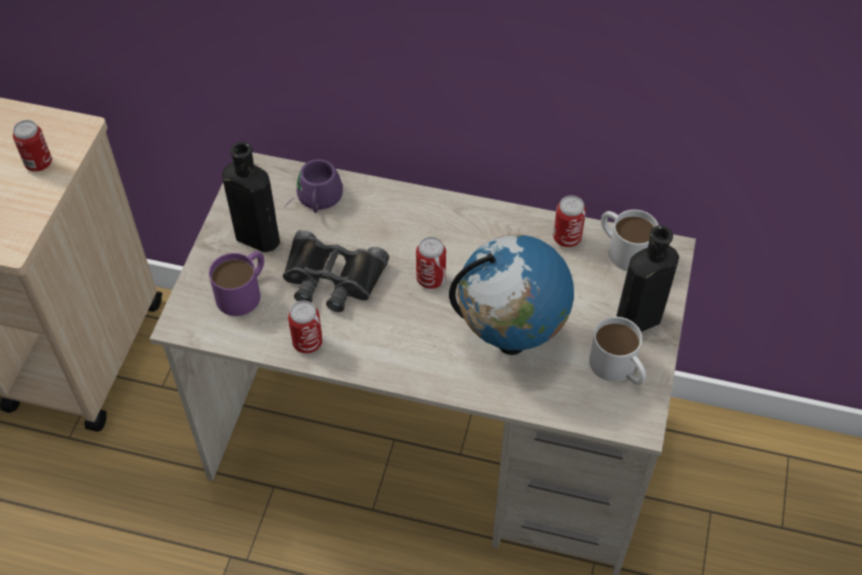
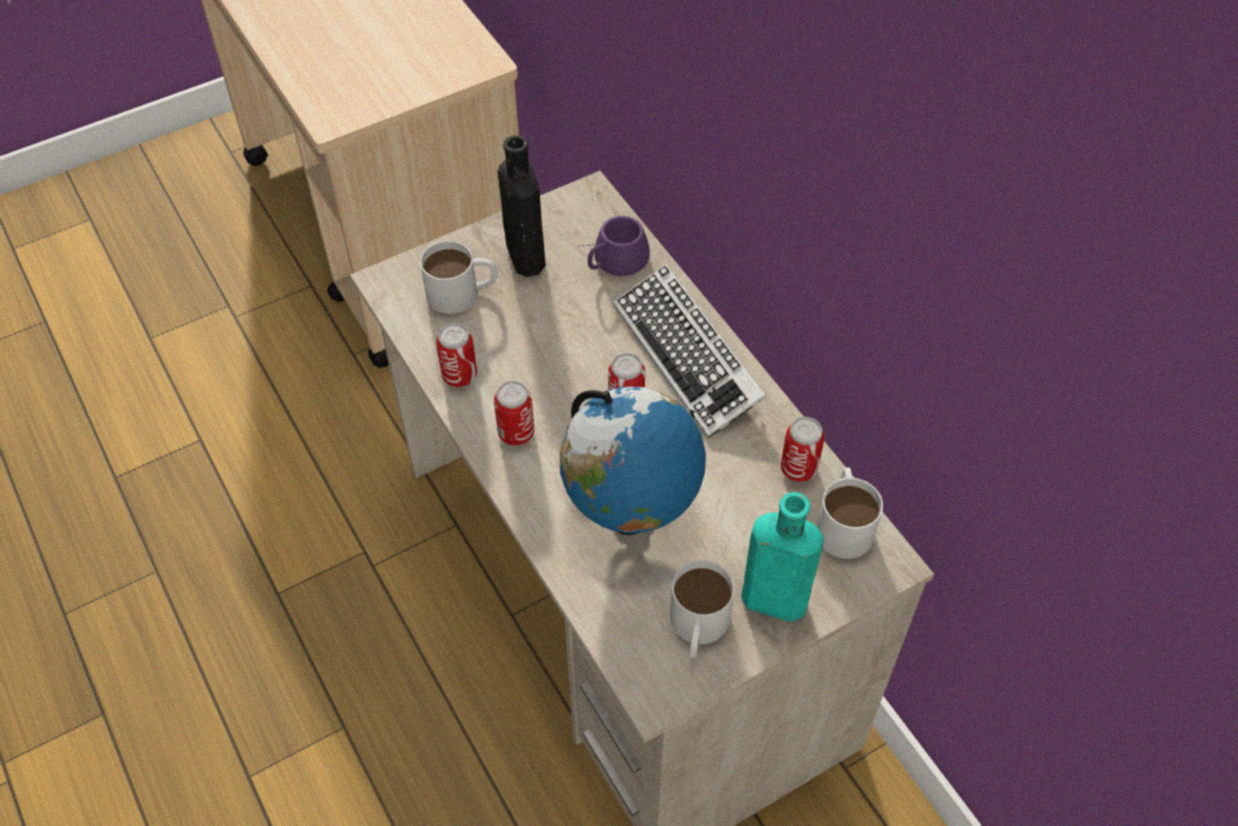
camera: 45 degrees right, 0 degrees up
(39, 163) = (425, 70): can -> can (516, 433)
(244, 291) = (462, 293): purple mug -> white mug
(332, 278) = (543, 338): black binoculars -> none
(431, 223) = (687, 357): none -> keyboard
(635, 321) = (769, 599): black bottle -> turquoise bottle

